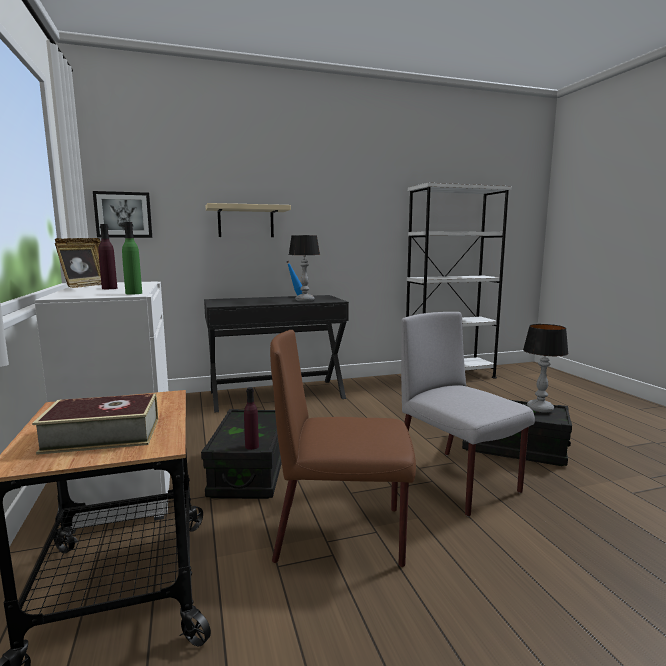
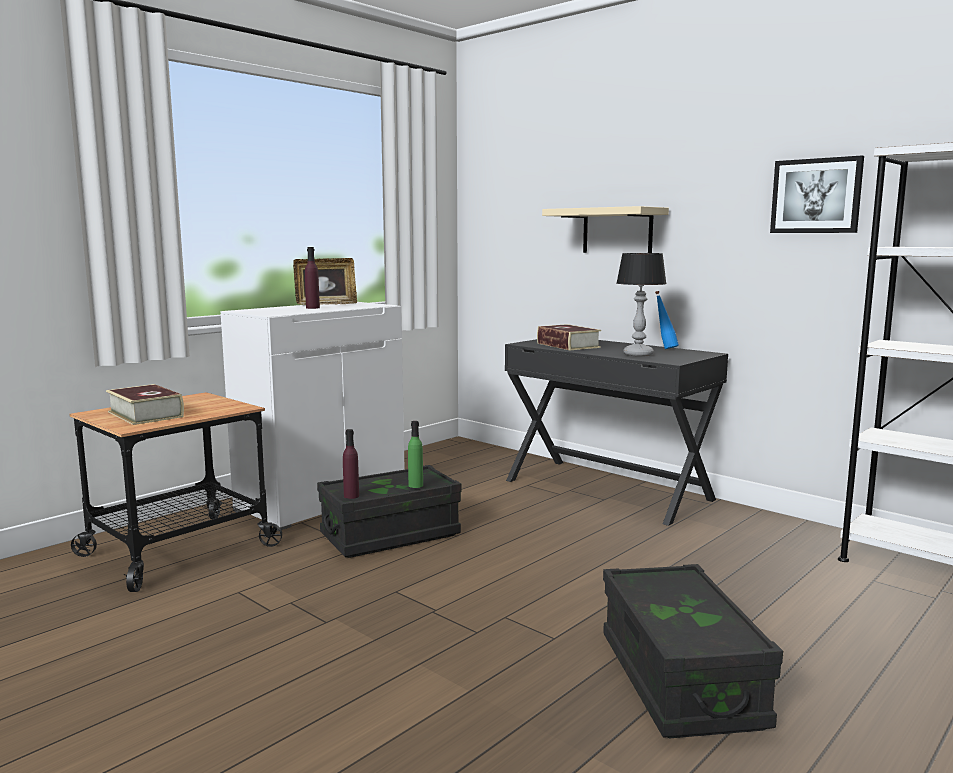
camera: 60 degrees right, 0 degrees up
(123, 215) = (494, 225): picture -> picture (816, 196)
(133, 293) = (281, 313): green bottle -> green bottle (415, 485)
(246, 302) = (568, 345): none -> book
(342, 534) = (309, 606): brown chair -> none
(458, 482) = (492, 650): grey chair -> none
(539, 409) = (716, 625): table lamp -> none

